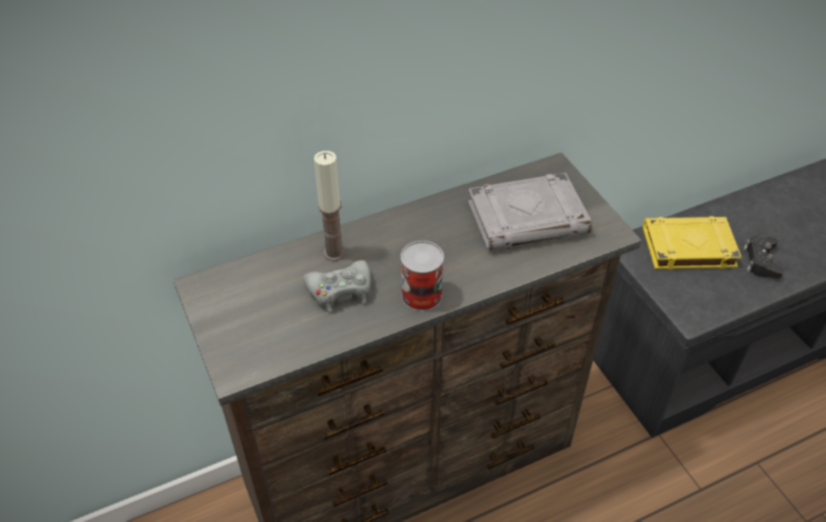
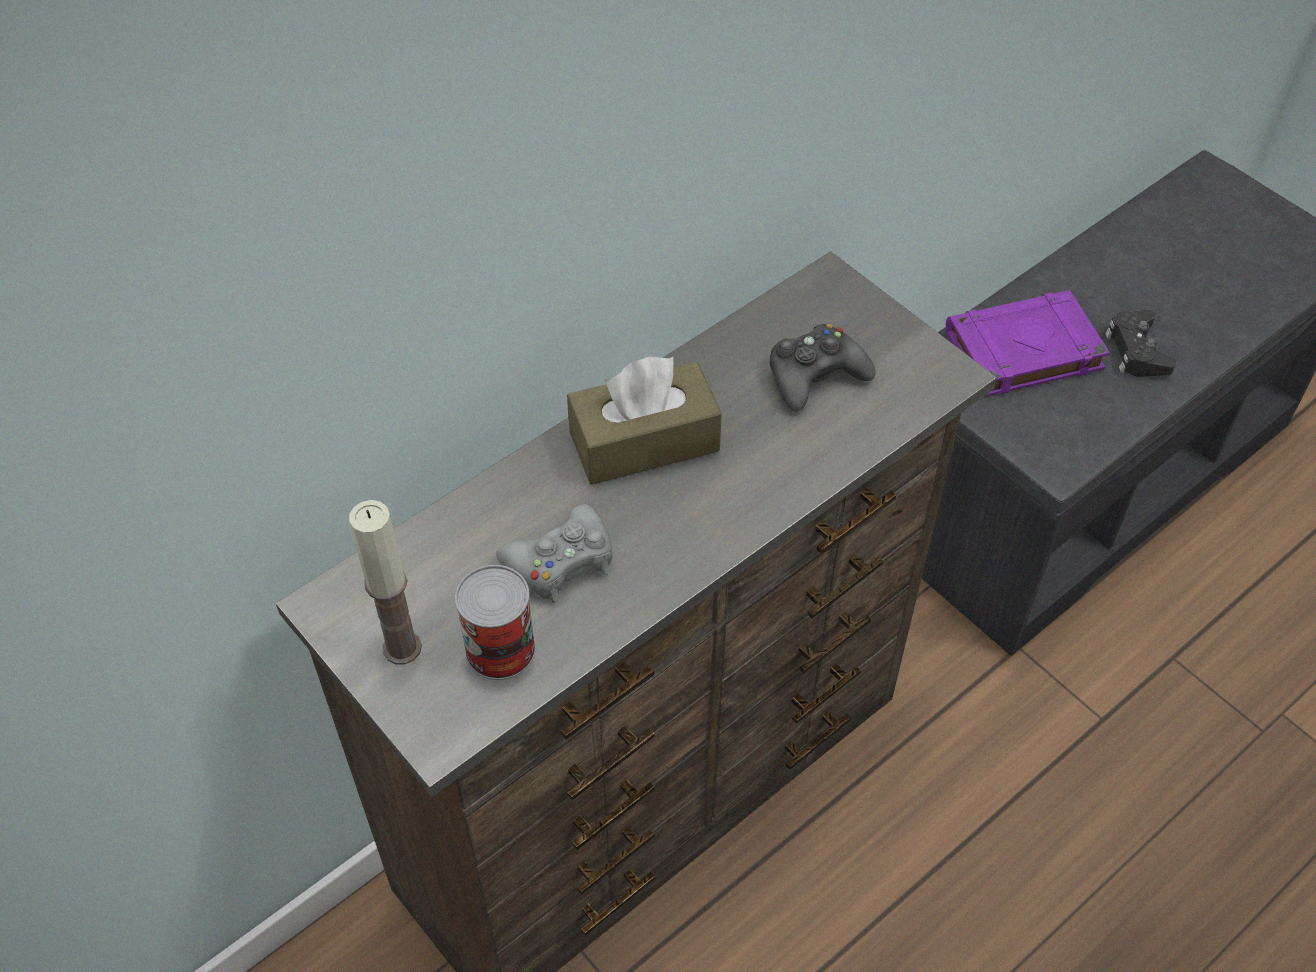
camera: 15 degrees left, 5 degrees up
(334, 253) = (527, 499): candle -> candle (402, 648)
(413, 235) = (644, 442): none -> brown tissue box
(421, 295) = (692, 541): can -> can (500, 649)
(528, 218) = (815, 376): grey book -> black game controller
(687, 247) = (1022, 351): yellow book -> purple book

